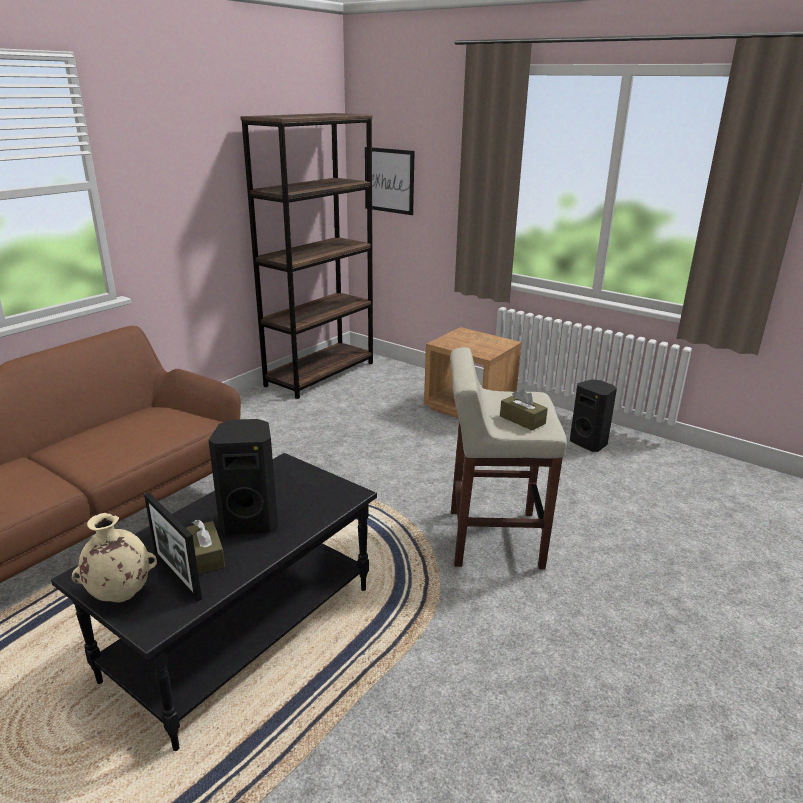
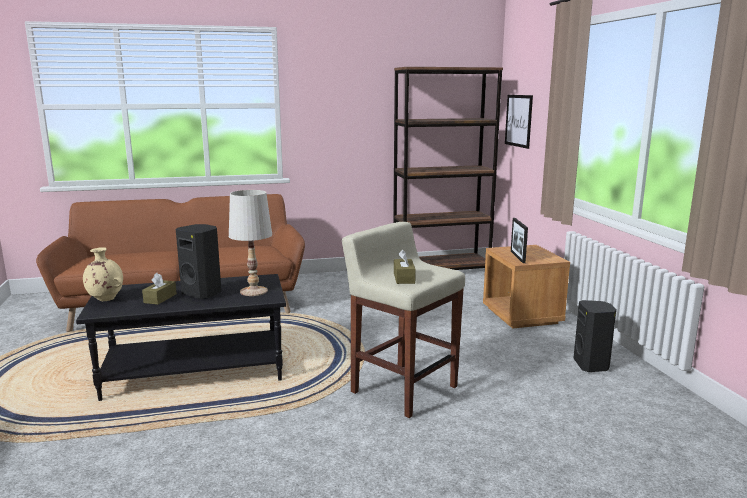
camera: 40 degrees right, 10 degrees down
(177, 576) = (135, 301): picture frame -> picture frame (517, 257)
(310, 492) = (253, 291): none -> white table lamp

